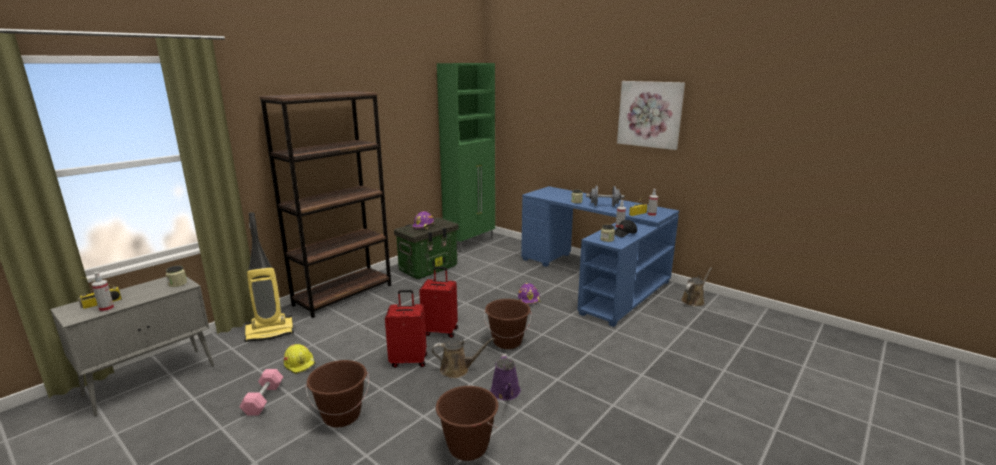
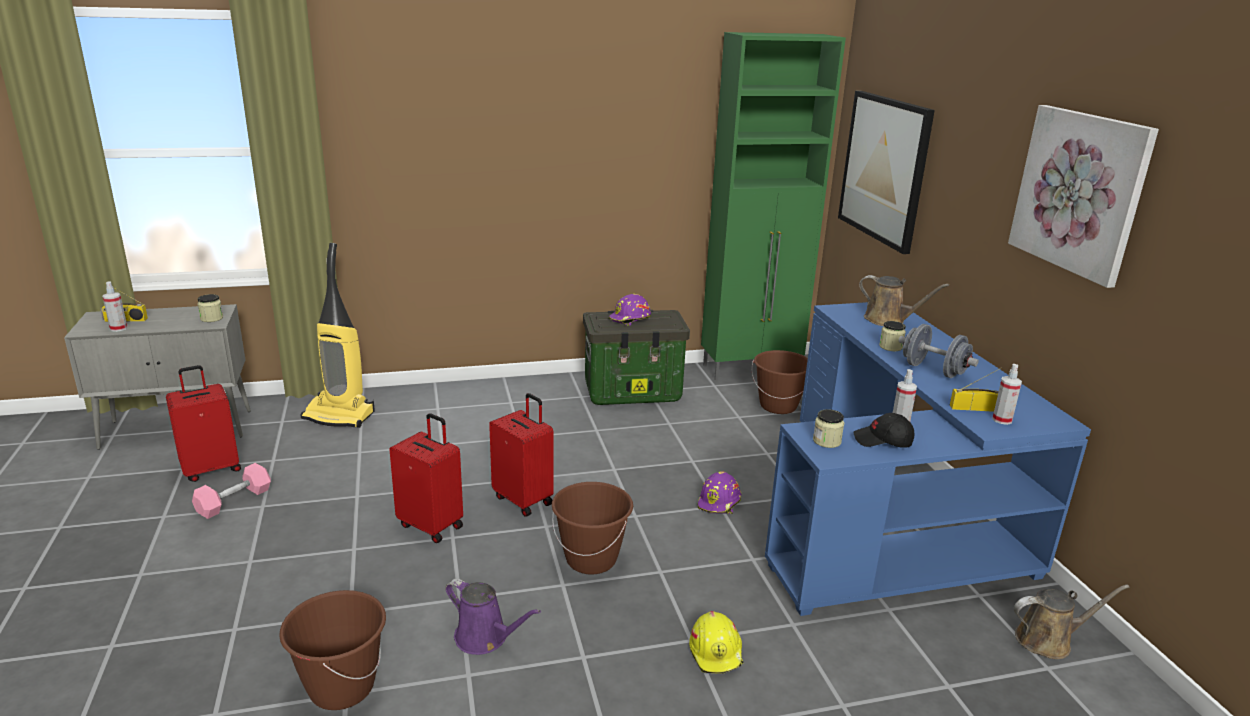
camera: 35 degrees right, 5 degrees up
(217, 390) = (211, 469): none -> red suitcase
(300, 364) = (317, 472): yellow hard hat -> yellow hard hat (716, 652)
(342, 415) = (274, 563): brown bucket -> brown bucket (778, 406)
(343, 295) = (475, 394): brown bookcase -> none
(457, 369) = (471, 569): brown watering can -> brown watering can (888, 320)
(506, 393) = (485, 638): purple watering can -> purple watering can turned 90 degrees counterclockwise
(525, 125) = (884, 169): none -> picture

